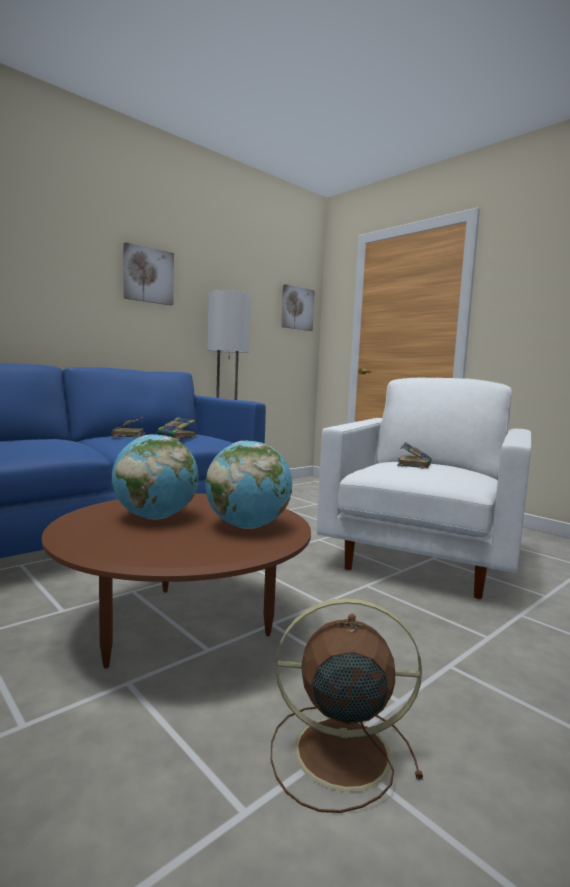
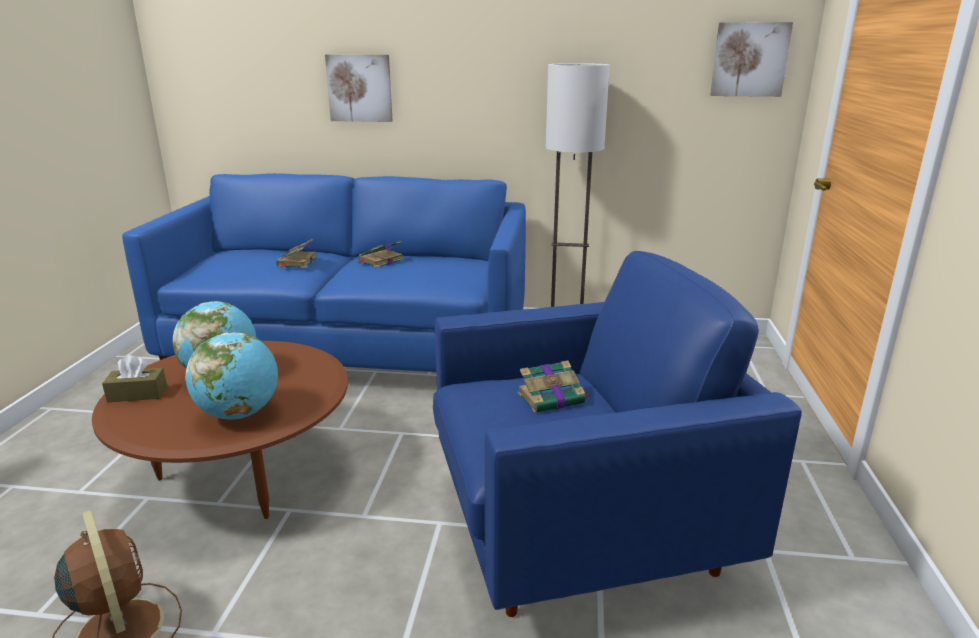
camera: 50 degrees right, 15 degrees up
(112, 545) = (137, 394): none -> brown tissue box
(148, 275) = (478, 49): picture -> picture (360, 88)
(177, 436) = (414, 272): book -> book (297, 262)
(423, 560) = (579, 531): white armchair -> blue armchair

